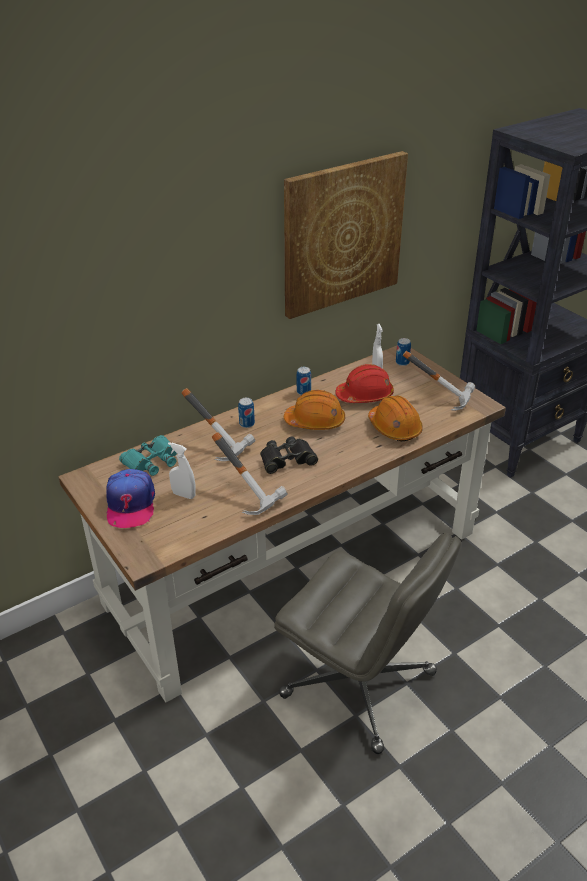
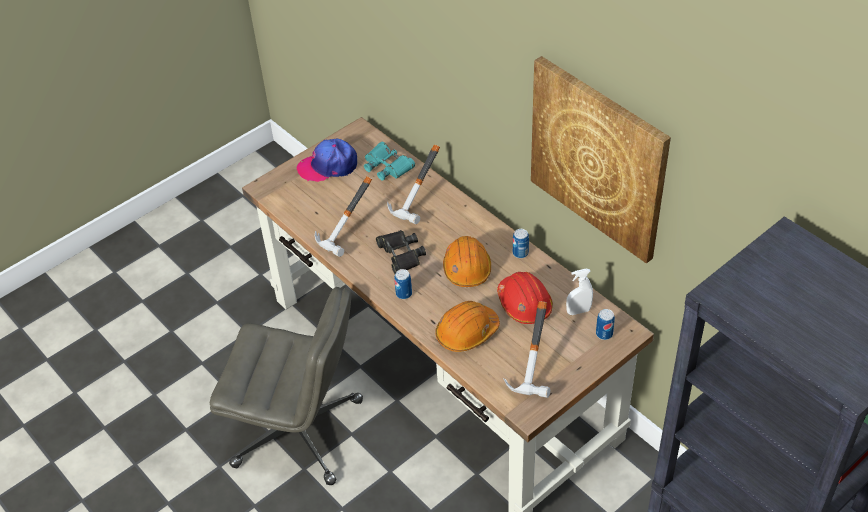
camera: 85 degrees right, 10 degrees up
(184, 495) = (343, 195): white spray bottle -> none
(247, 424) = (454, 218): can -> can (404, 294)
(360, 685) = (300, 432): grey office chair -> grey office chair turned 105 degrees counterclockwise

